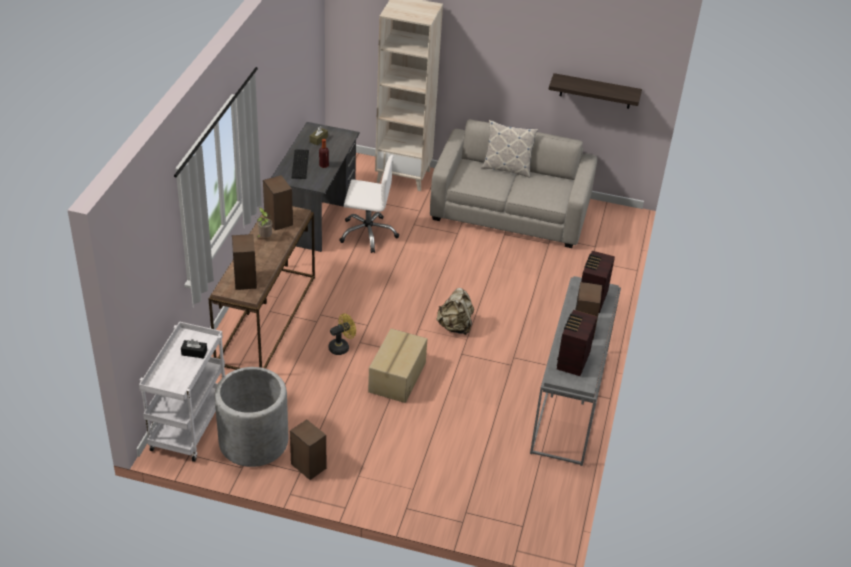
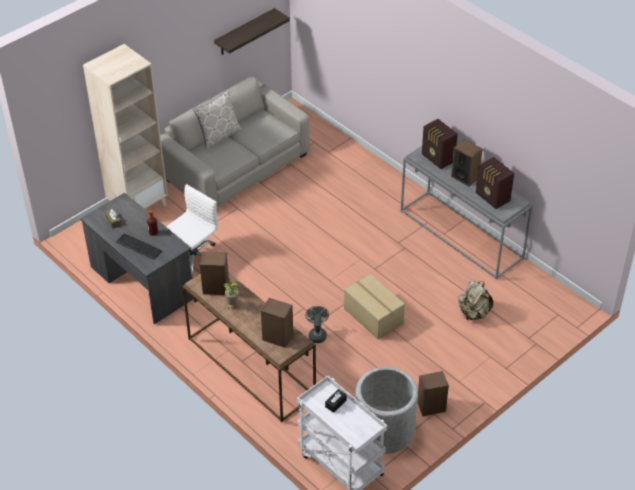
camera: 55 degrees left, 5 degrees up
(341, 347) = (317, 334): yellow fan -> grey fan
(455, 326) = (343, 259): beige backpack -> beige backpack (473, 313)

